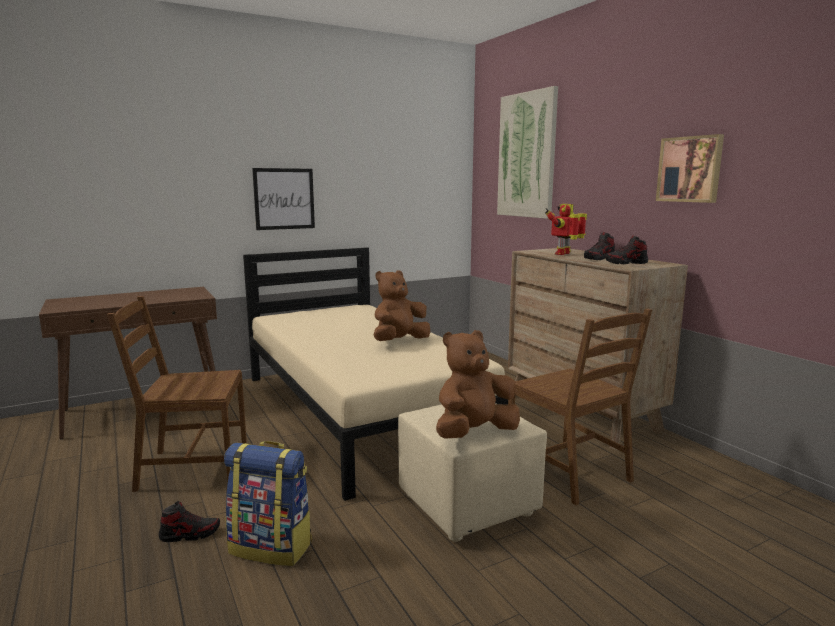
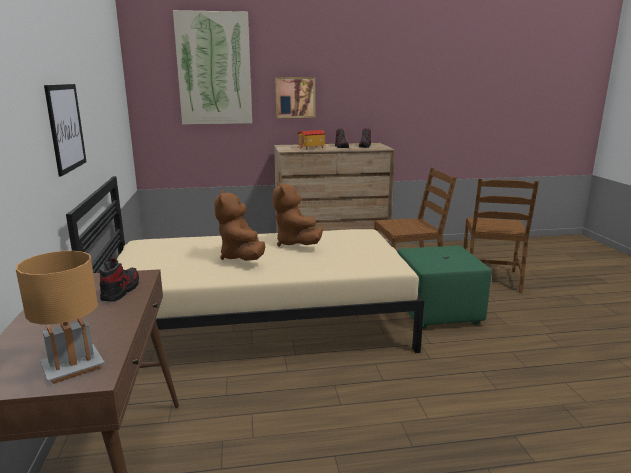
camera: 70 degrees left, 5 degrees up
(68, 306) = (73, 367): none -> brown table lamp
(190, 534) = (455, 428): shoe -> shoe (120, 290)
(192, 468) = (328, 428): brown chair -> brown chair (491, 279)
(272, 547) = (477, 387): backpack -> none
(468, 504) = (436, 312): beige ottoman -> green ottoman
(474, 433) = (464, 258): brown plush toy -> brown plush toy (242, 258)
(564, 254) = (311, 148): toy robot -> toy house
(690, 169) = (372, 84): picture -> picture (295, 97)

